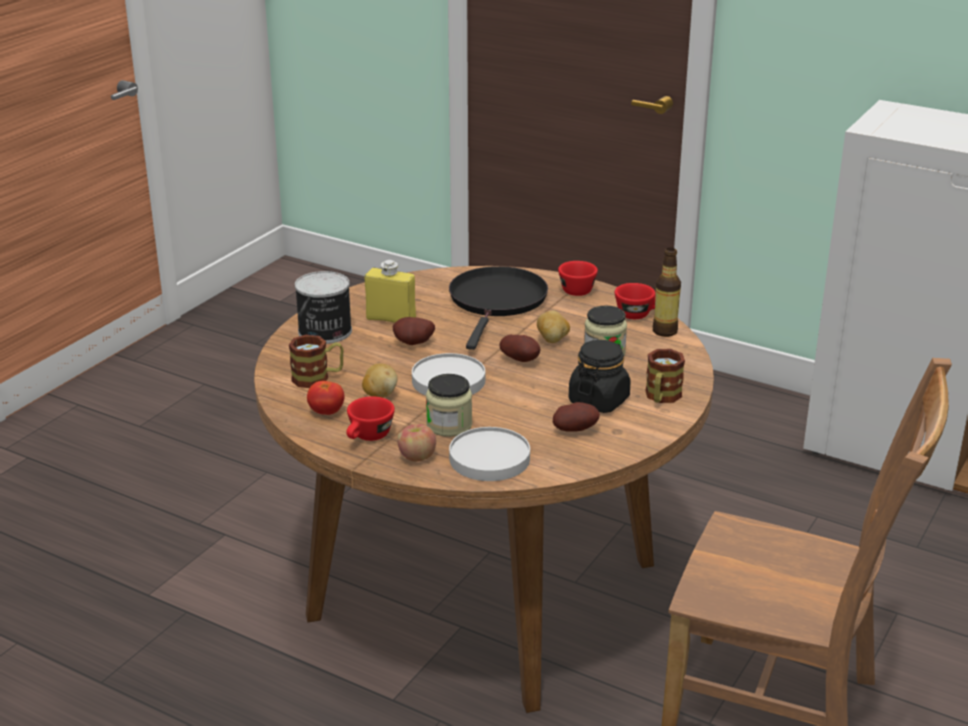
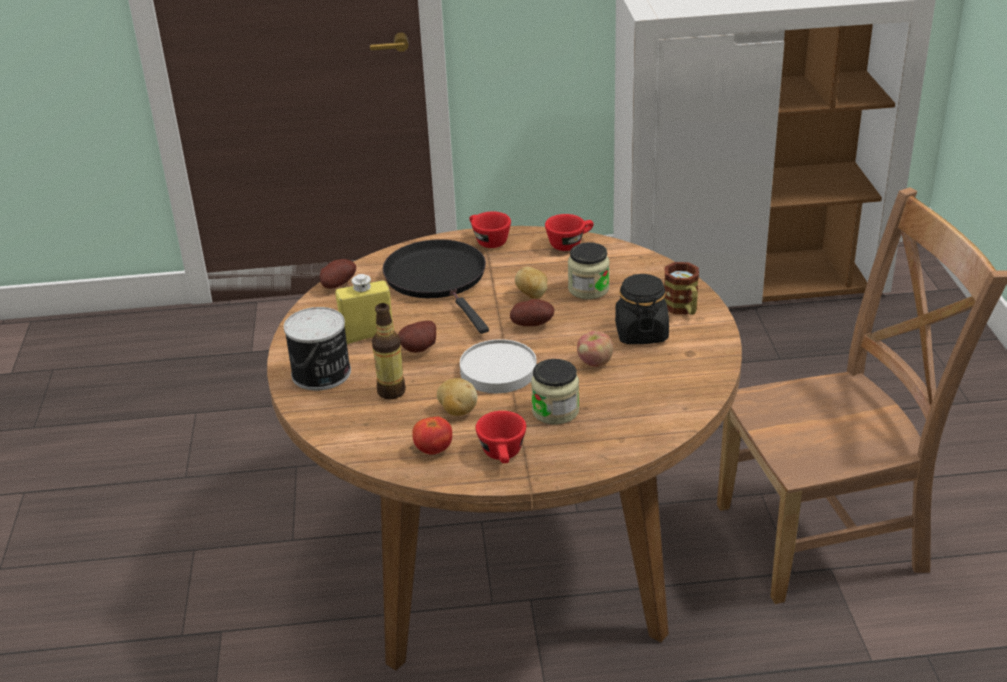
camera: 35 degrees left, 5 degrees up
(318, 378) = (379, 421): mug -> none
(416, 457) = (569, 453): apple -> apple (595, 362)
(489, 459) = (629, 425): white plate -> none
(575, 430) = (658, 367): potato -> potato (337, 285)
(664, 331) = (608, 250): bottle -> bottle (391, 391)

